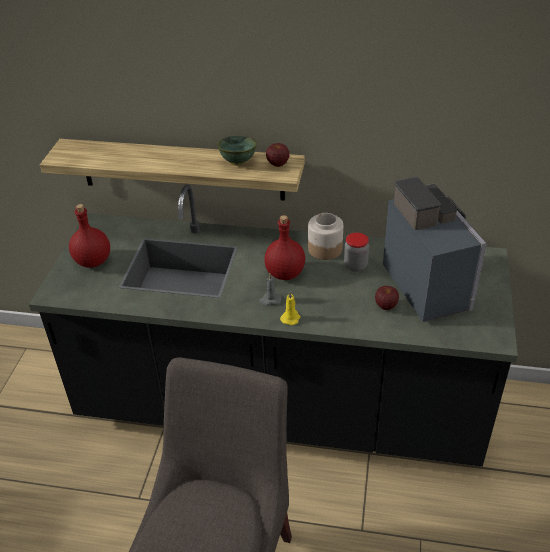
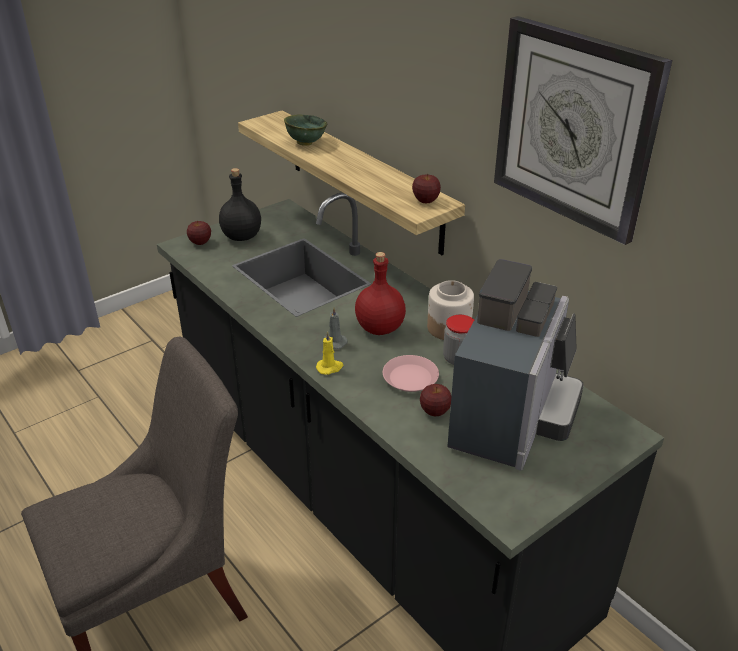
camera: 40 degrees right, 5 degrees down
(65, 283) = (200, 242): none -> apple
(93, 261) = (242, 236): red bottle -> black bottle
(237, 162) = (391, 184): green bowl -> green bowl (305, 143)
(346, 294) = (410, 378): none -> pink plate
(406, 73) = (574, 128): none -> wall clock

